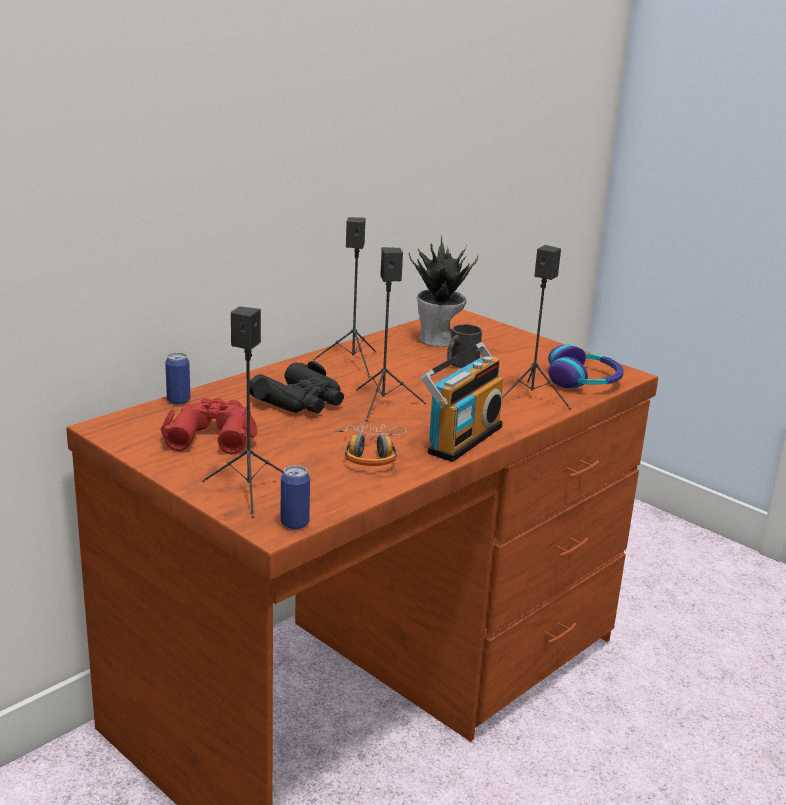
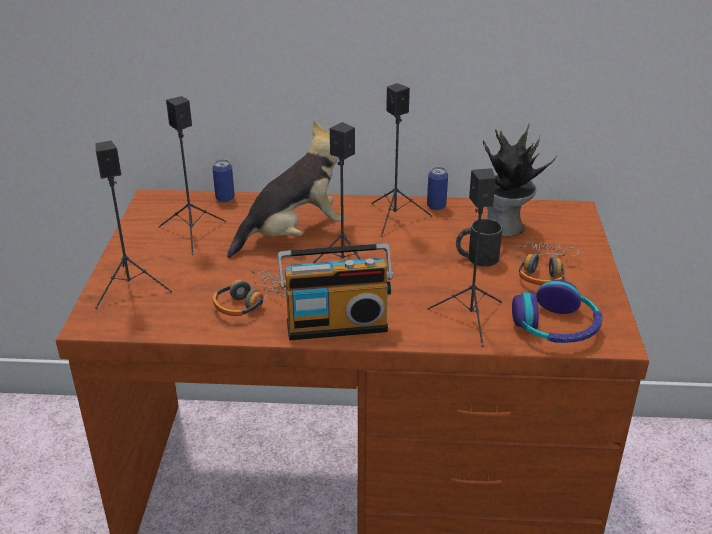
camera: 50 degrees right, 10 degrees up
(212, 435) = (193, 234): red binoculars -> black speaker
(294, 523) = (106, 327): can -> can (436, 206)
(300, 401) = (294, 234): black binoculars -> plush toy
(513, 355) = (543, 270): none -> headphones

